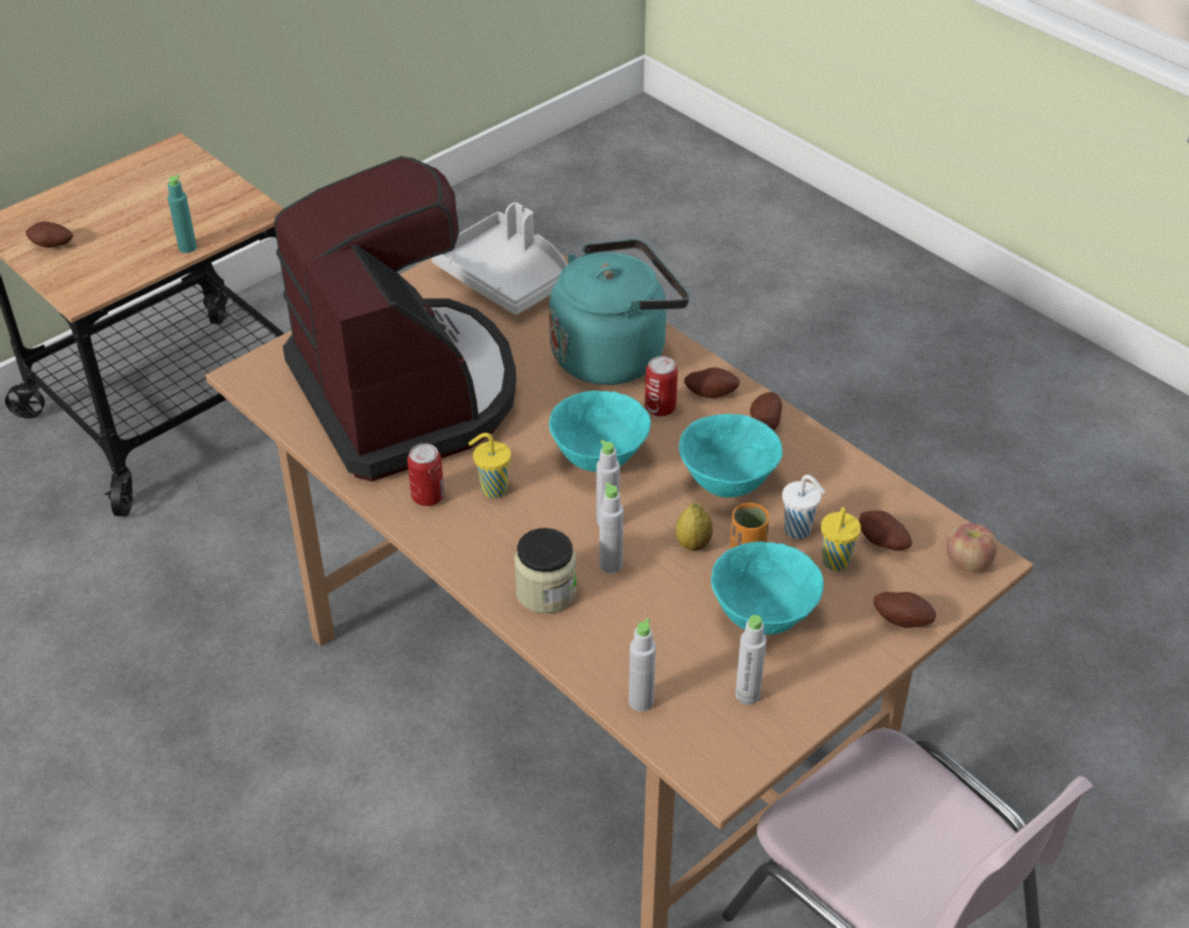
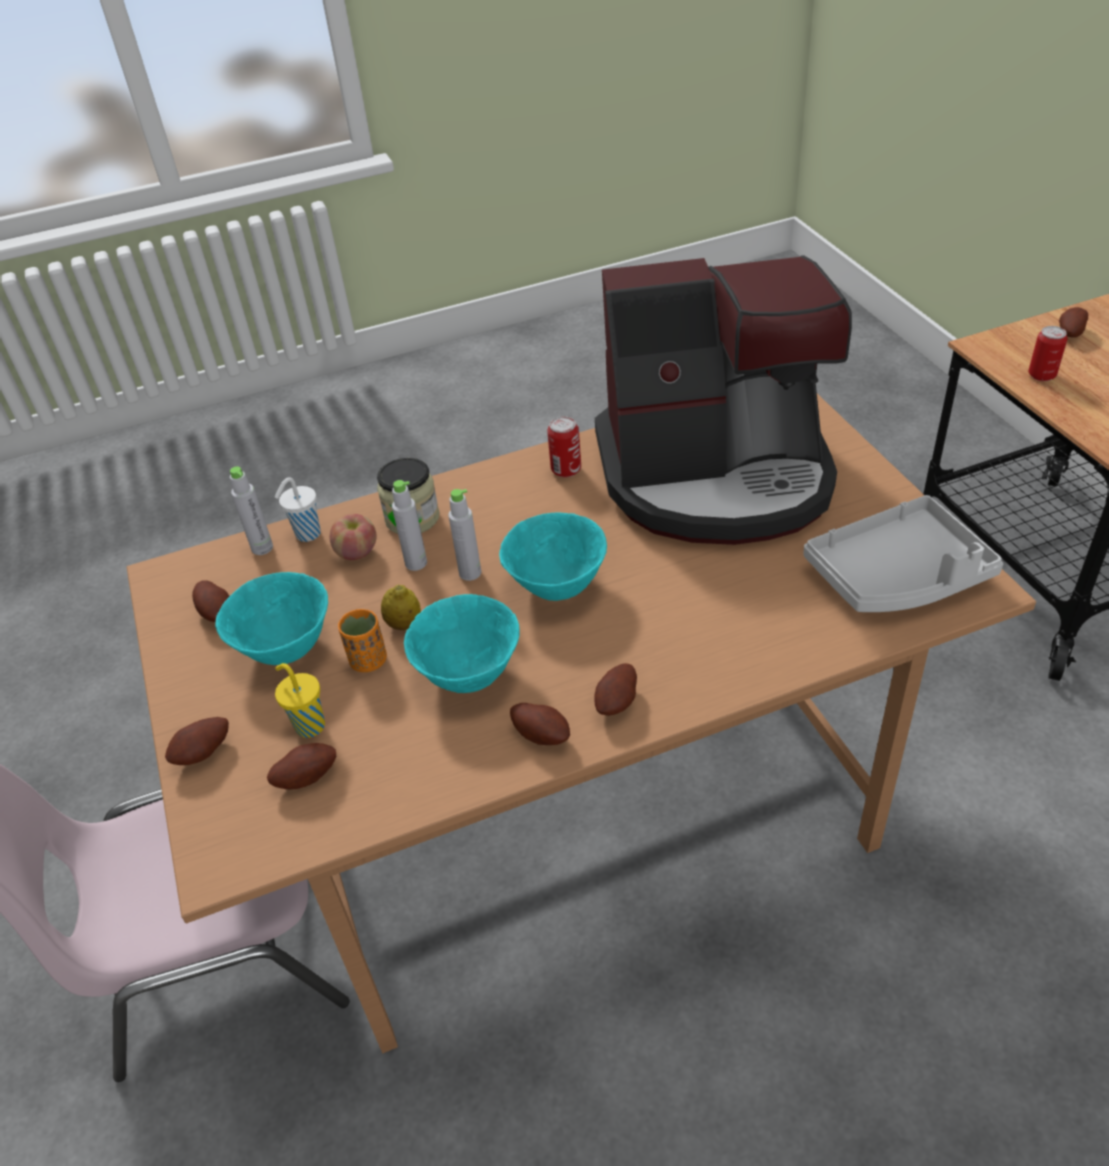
camera: 115 degrees right, 0 degrees up
(187, 247) = (1059, 406): turquoise bottle -> none
(492, 489) = (554, 508): yellow cup -> none
(614, 354) = (722, 635): turquoise kettle -> none
(660, 408) = (611, 651): can -> can (1041, 375)
(747, 695) = (216, 612): grey bottle -> potato
(799, 531) = (368, 711): white cup -> white cup (306, 535)
(967, 562) = (228, 846): apple -> apple (357, 552)

